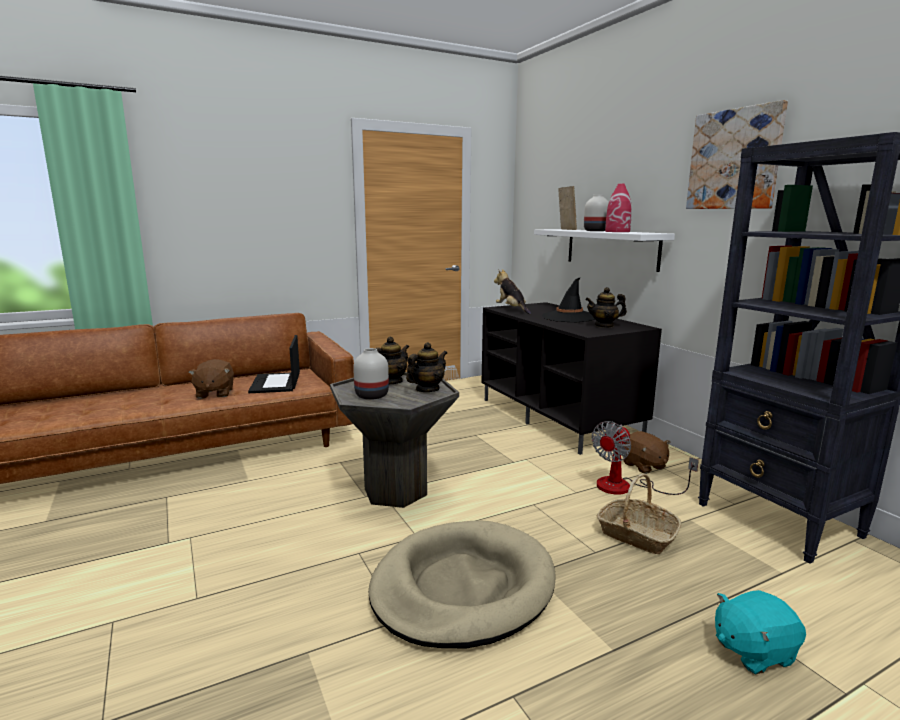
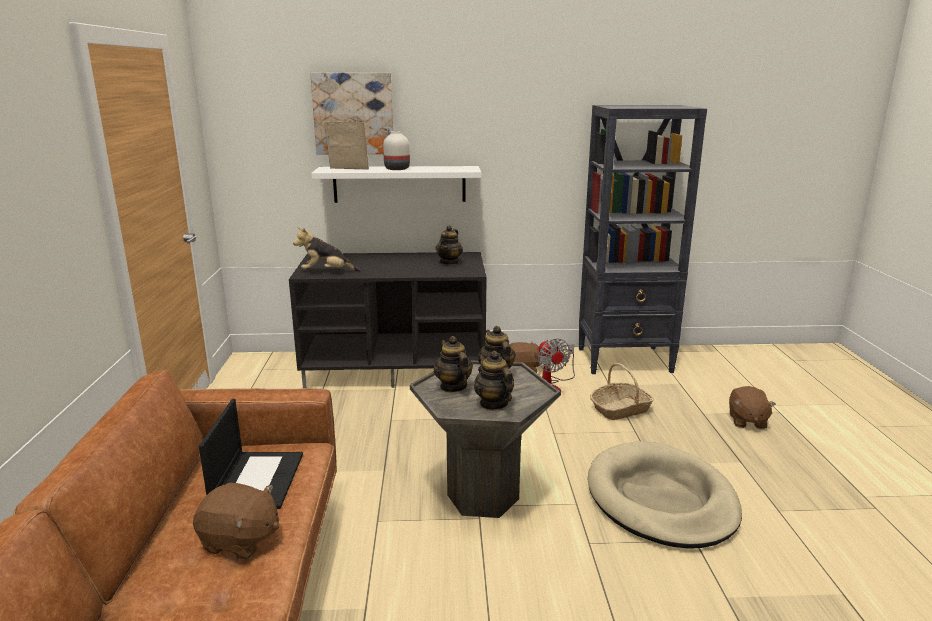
camera: 65 degrees left, 5 degrees up
(276, 383) = (257, 479): laptop -> laptop turned 105 degrees counterclockwise
(370, 396) = (493, 404): white vase -> teapot
(569, 317) = (397, 263): black hat -> none
(617, 231) = (428, 168): red vase -> none
(734, 159) = (531, 104): picture -> picture (353, 114)
(752, 651) = (746, 421): turquoise plush toy -> brown plush toy

